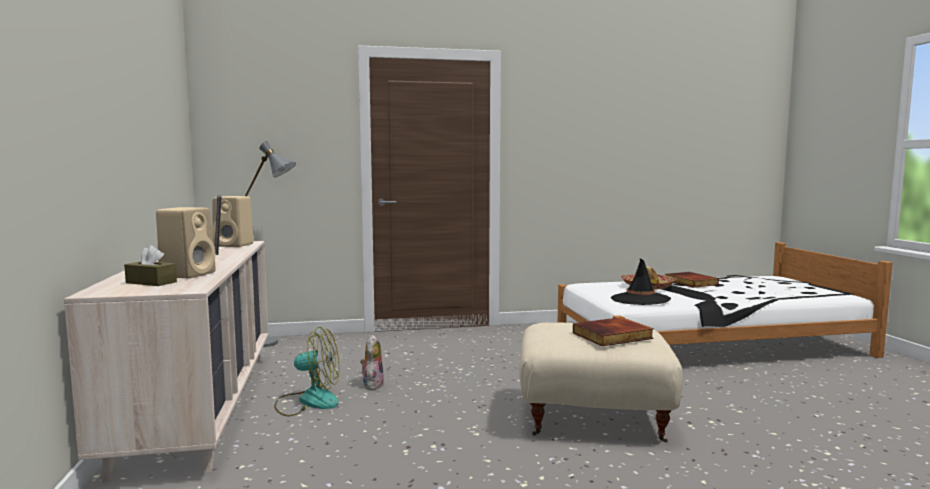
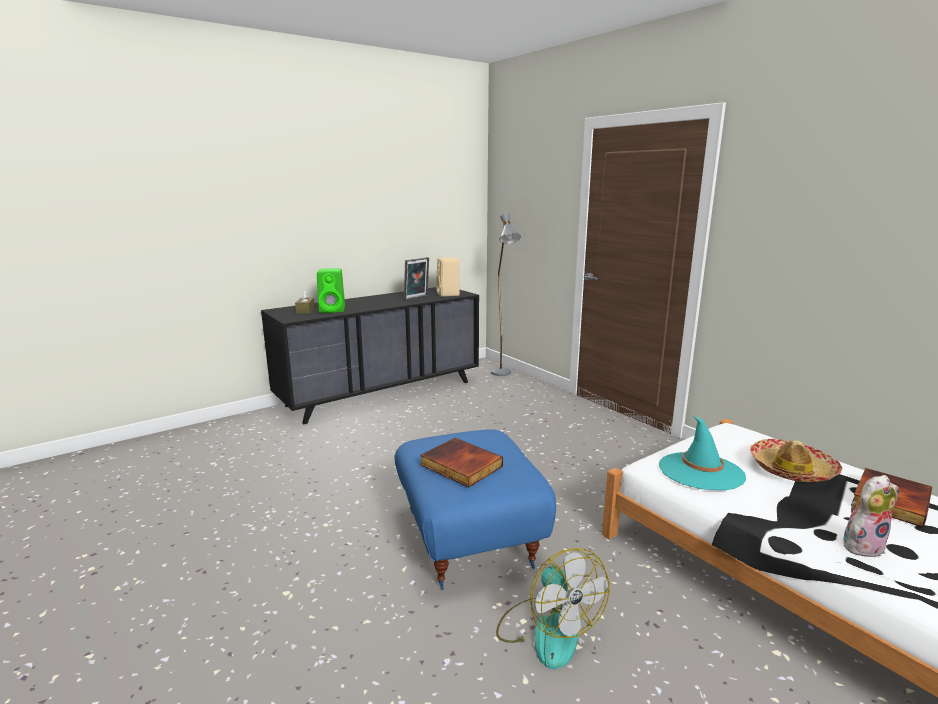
camera: 65 degrees right, 10 degrees up
(188, 274) = (333, 310): beige speaker -> green speaker
(200, 406) = (382, 393): beige dresser -> black dresser
(308, 401) = (412, 417): fan -> fan (547, 630)
(372, 384) = (459, 427): plush toy -> plush toy (862, 545)
(594, 418) = (471, 537): beige ottoman -> blue ottoman
(640, 299) = (700, 471): black hat -> turquoise hat

